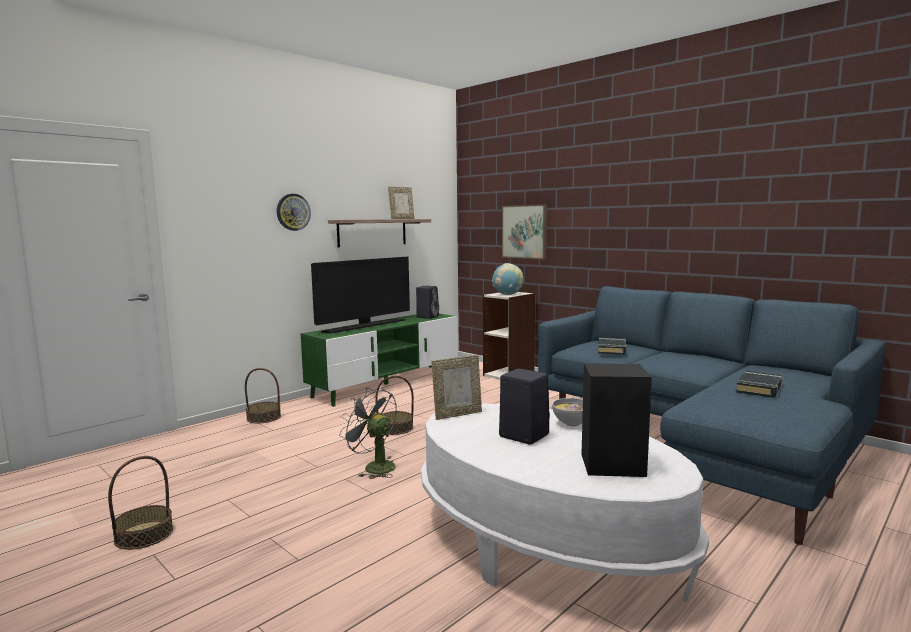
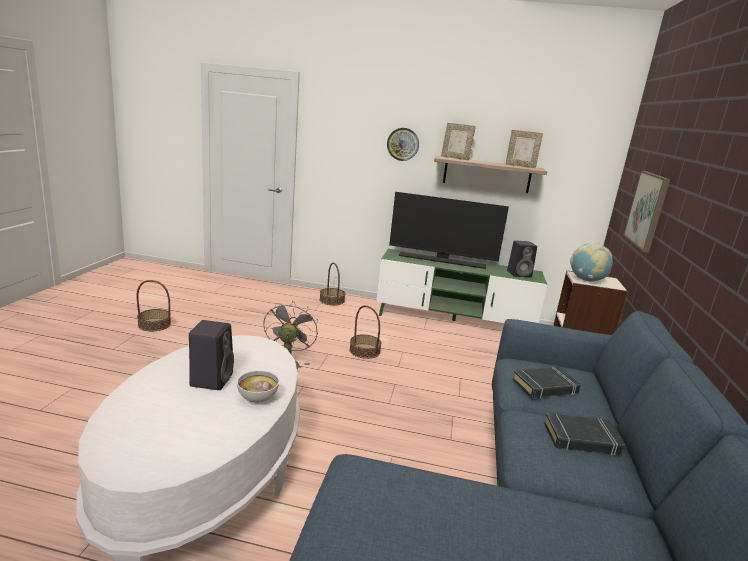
camera: 55 degrees right, 10 degrees up
(457, 414) = (248, 344): picture frame -> picture frame (455, 158)
(614, 465) = (155, 434): black speaker -> none
(759, 388) = (490, 526): black book -> black book (581, 439)

